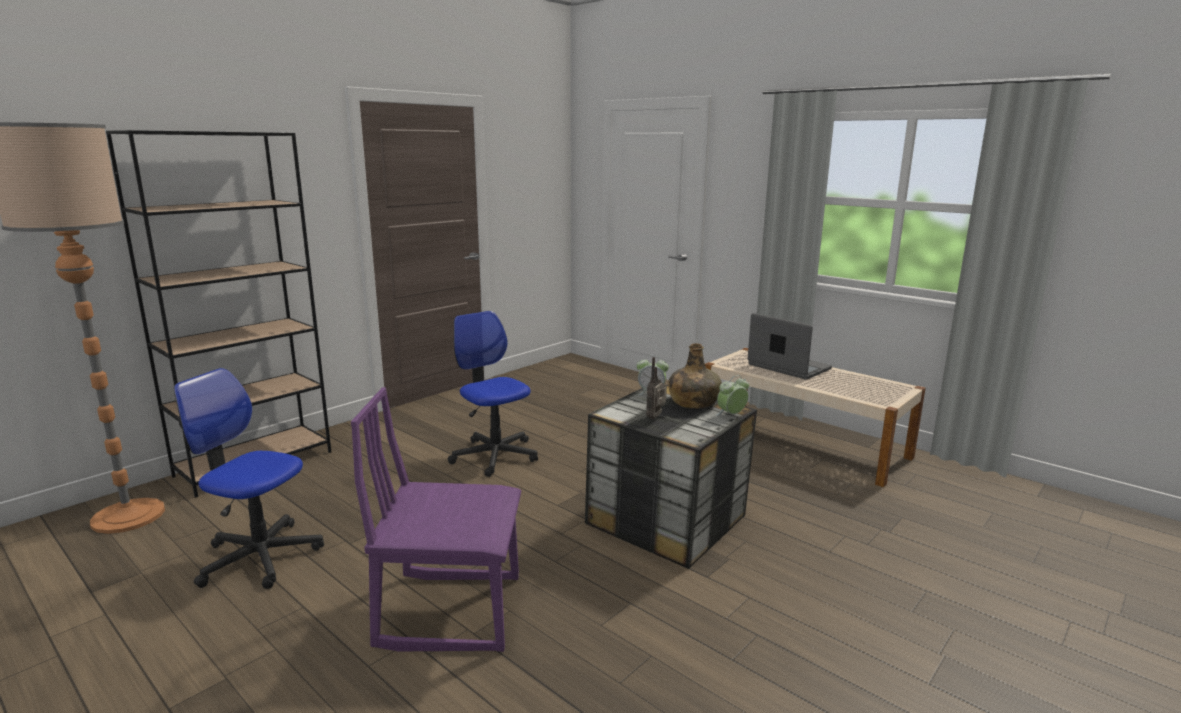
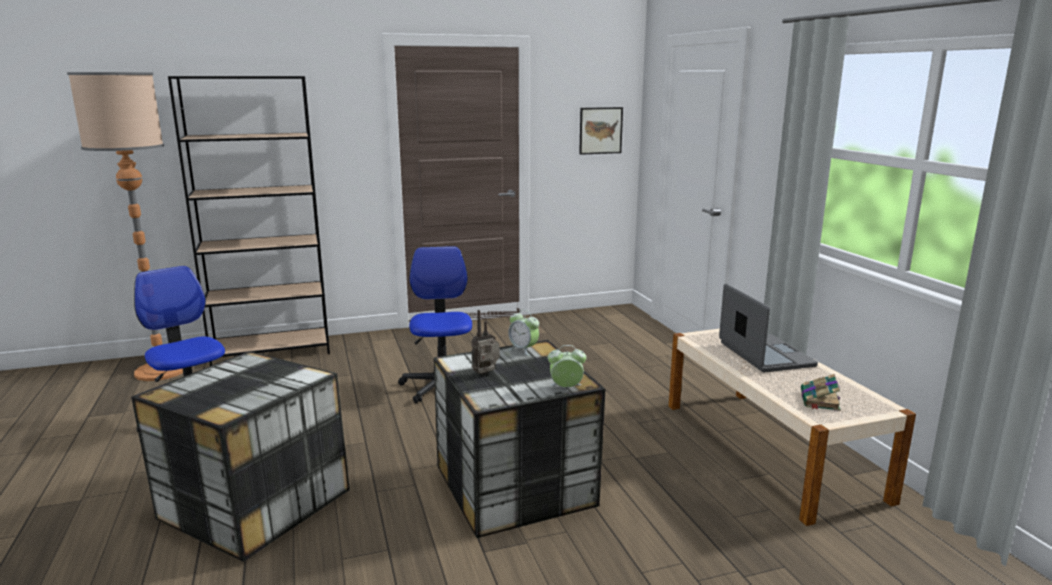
camera: 30 degrees right, 0 degrees up
(451, 610) = (255, 504): purple chair -> storage box
(542, 190) = (600, 130): none -> picture
(693, 403) = (547, 368): green bottle -> none
(866, 391) = (820, 401): none -> book

